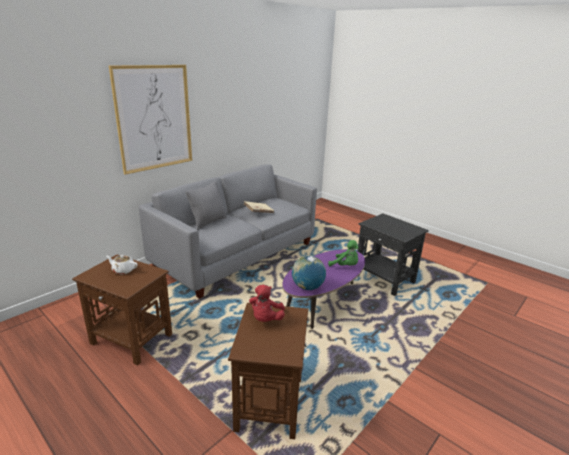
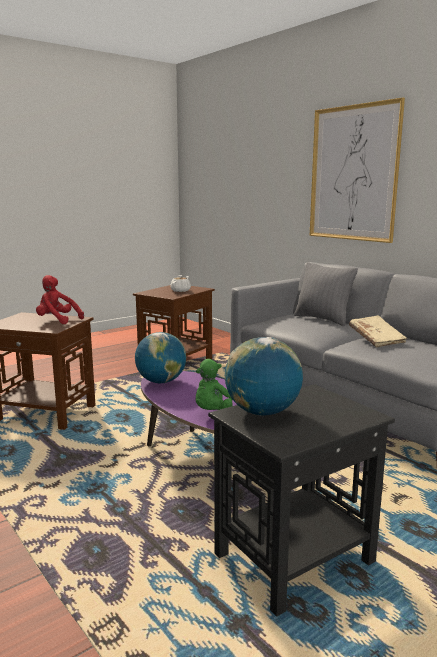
camera: 100 degrees right, 10 degrees down
(397, 232) = (262, 412): none -> globe

